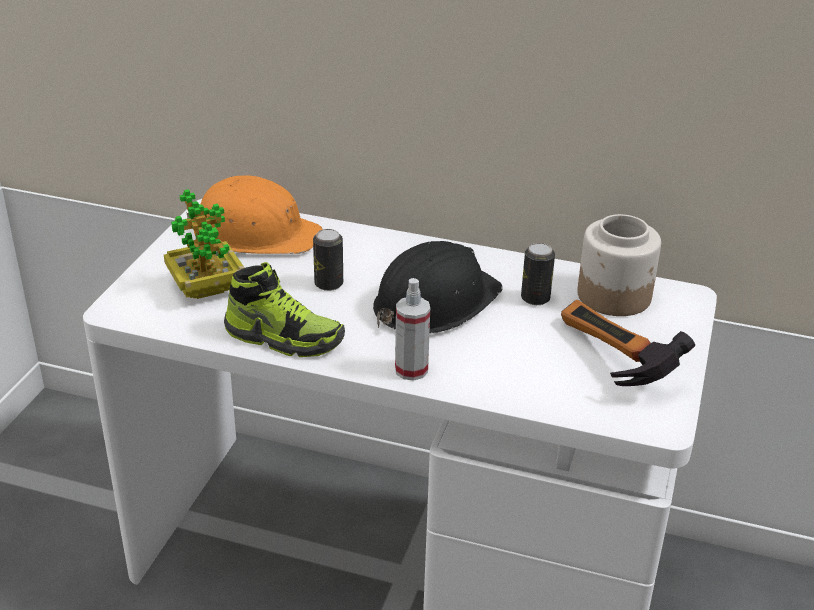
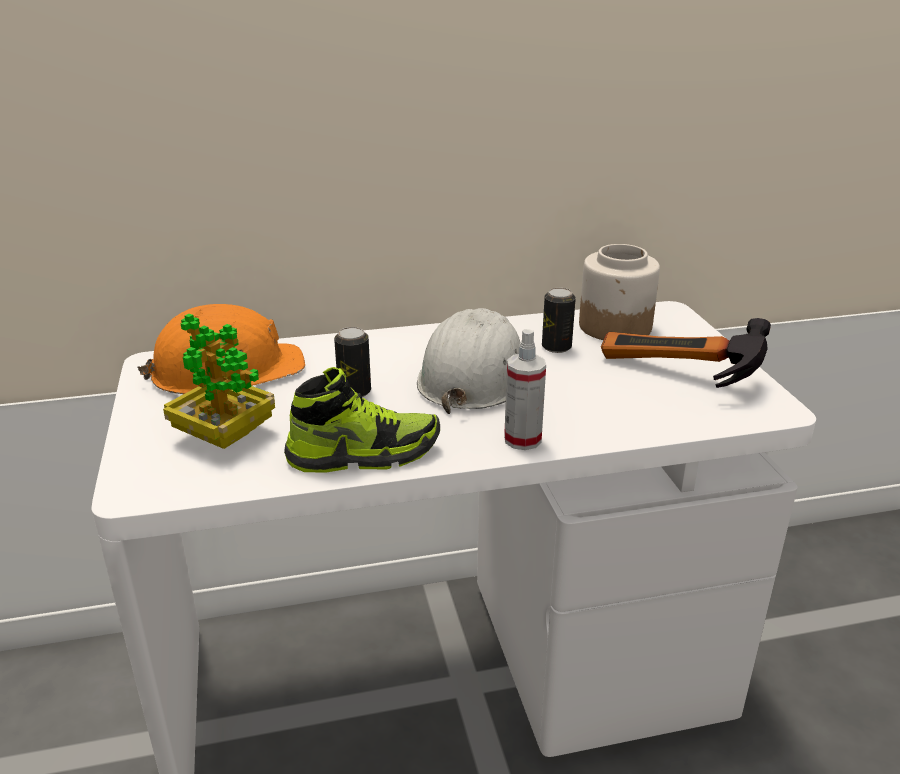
camera: 30 degrees left, 5 degrees down
(434, 302) = (474, 376): black hard hat -> white hard hat

